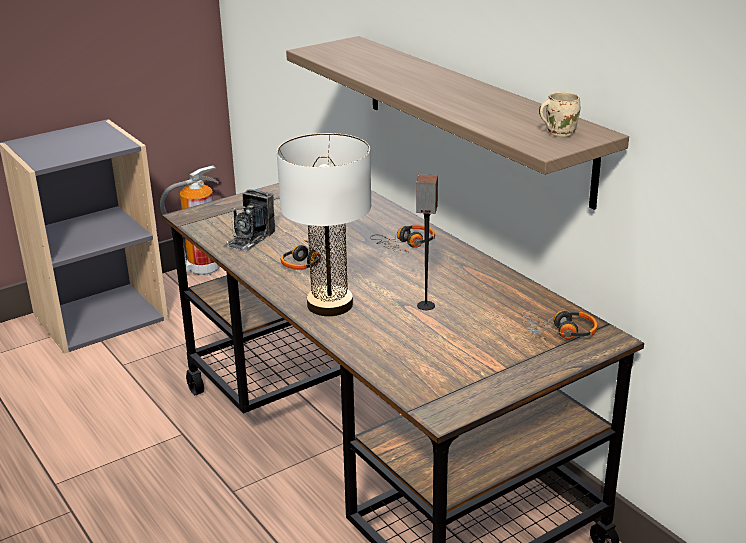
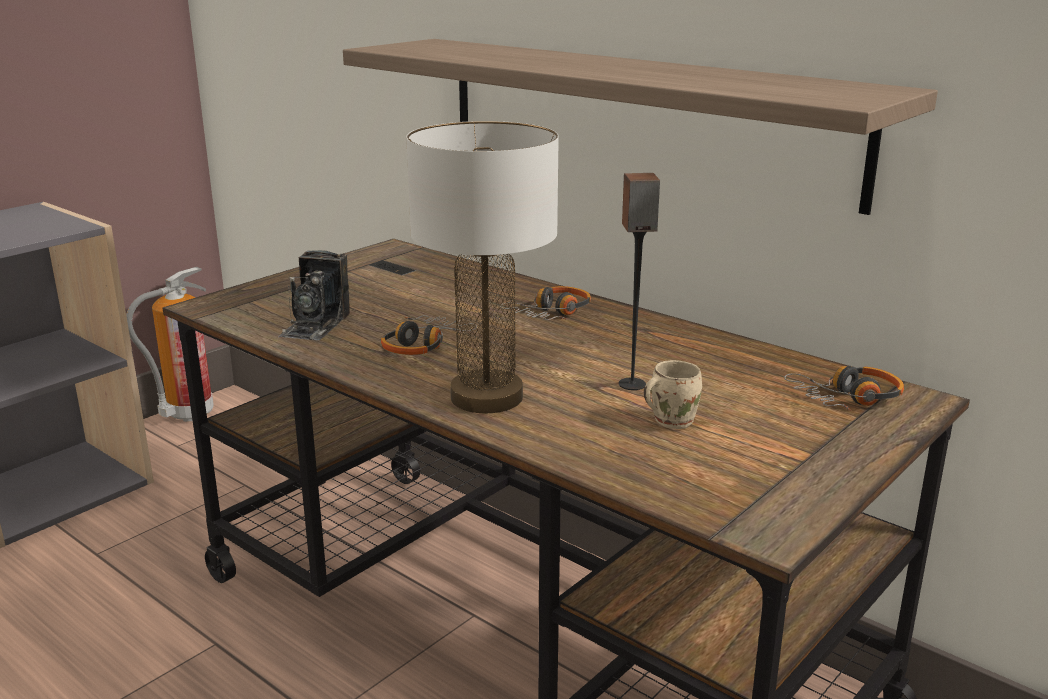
camera: 15 degrees left, 5 degrees down
(558, 132) = (838, 90): beige mug -> beige mug (670, 420)

